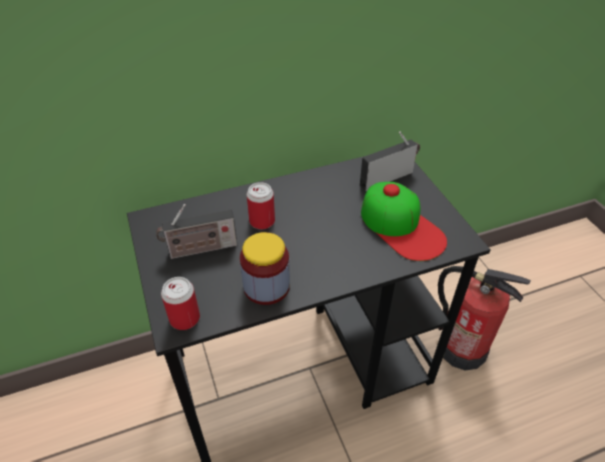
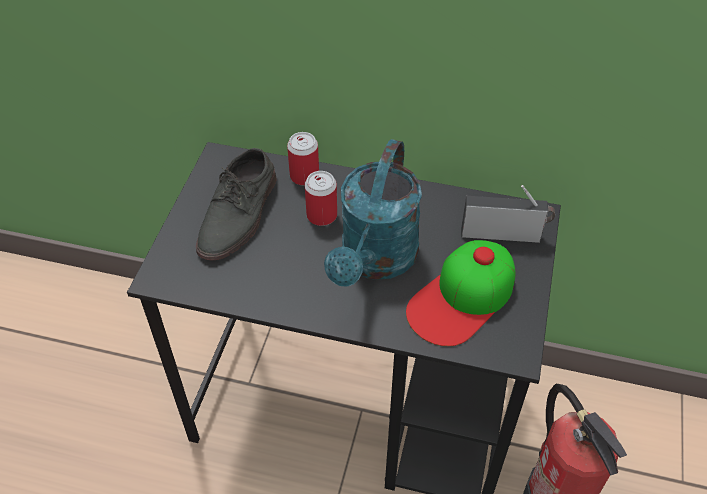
camera: 35 degrees right, 5 degrees up
(184, 318) = (172, 274): can -> can (304, 176)
(200, 249) = (239, 214): radio -> grey shoe
(266, 286) = (267, 285): jar -> none
(326, 232) = (375, 261): none -> turquoise watering can
(401, 226) = (462, 298): cap -> cap turned 45 degrees clockwise

